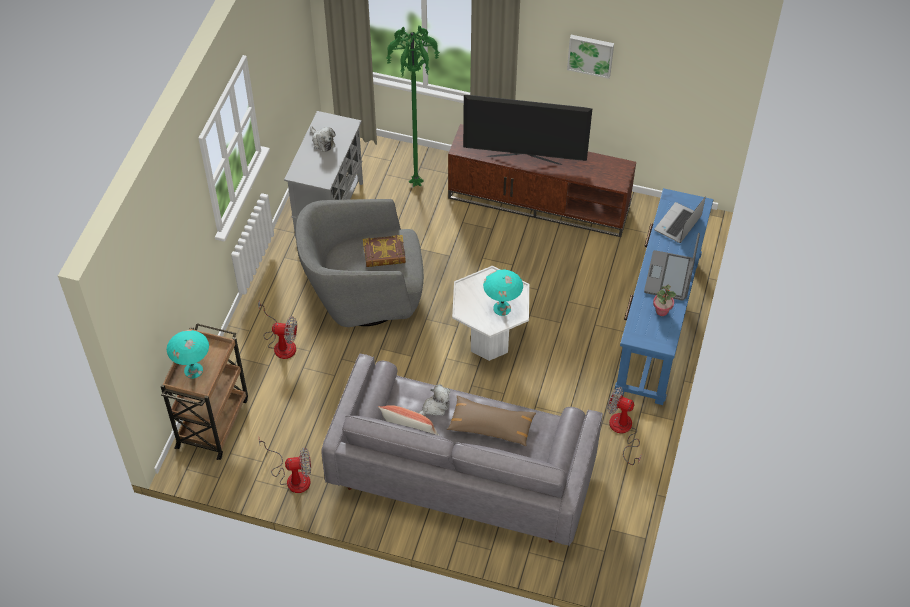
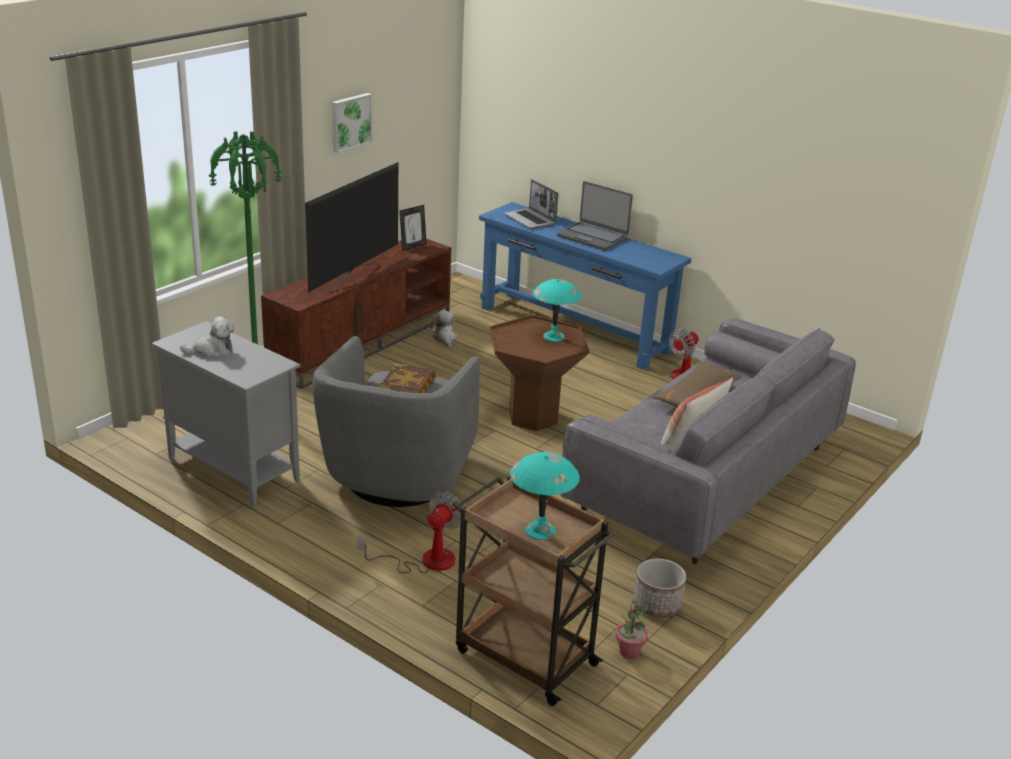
camera: 70 degrees left, 25 degrees down
(292, 477) = (656, 605): fan -> planter
(435, 407) = (653, 422): plush toy -> plush toy (445, 339)
(489, 343) = (533, 417): white side table -> brown side table
(609, 169) = (412, 246): none -> picture frame
(661, 311) = (633, 249): potted plant -> potted plant (629, 652)

